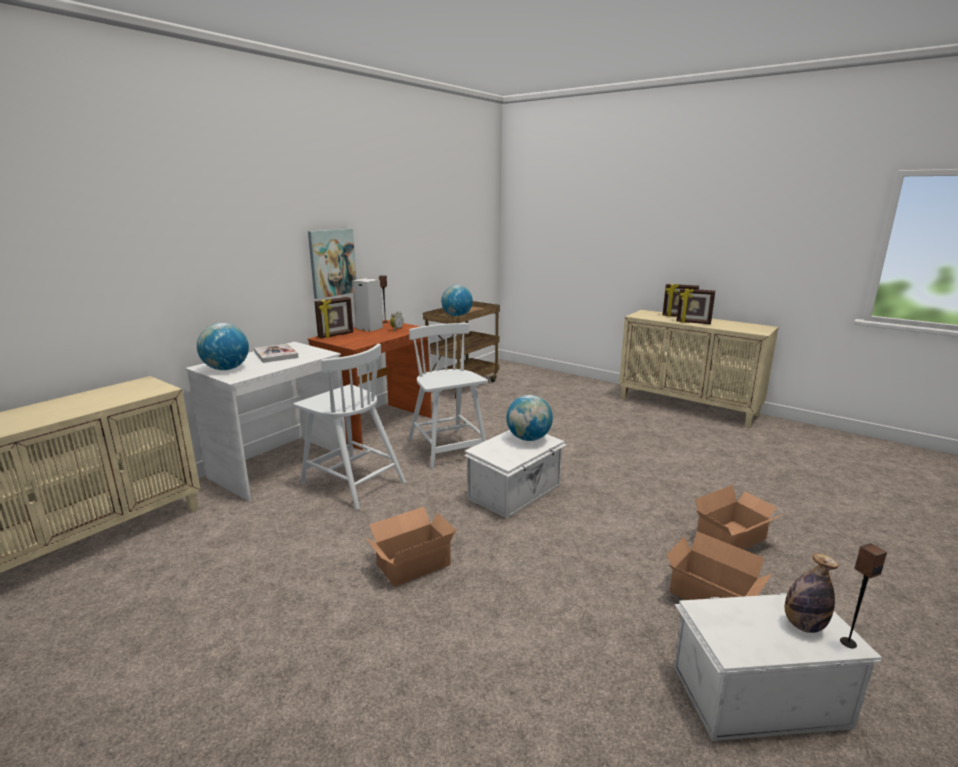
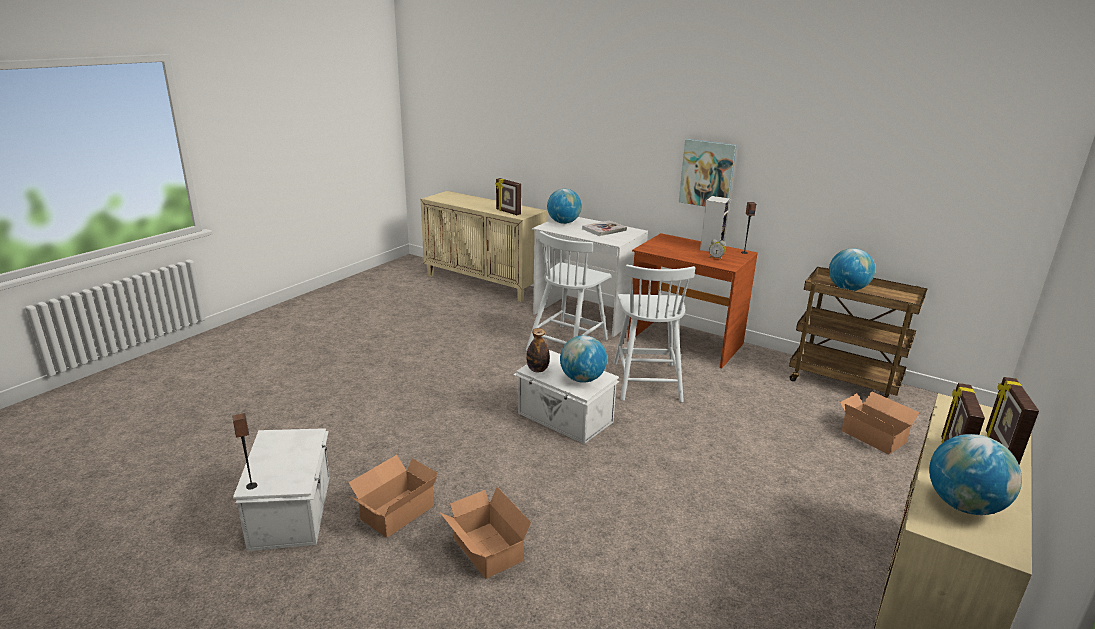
camera: 85 degrees right, 5 degrees up
(336, 335) = (676, 240): picture frame -> picture frame (508, 212)
(411, 563) = (457, 376): cardboard box -> cardboard box (873, 435)
(447, 448) = (646, 380): white chair -> white chair turned 120 degrees clockwise
(737, 326) = (963, 505): none -> globe
(803, 625) = (276, 472): bottle -> bottle (537, 370)

